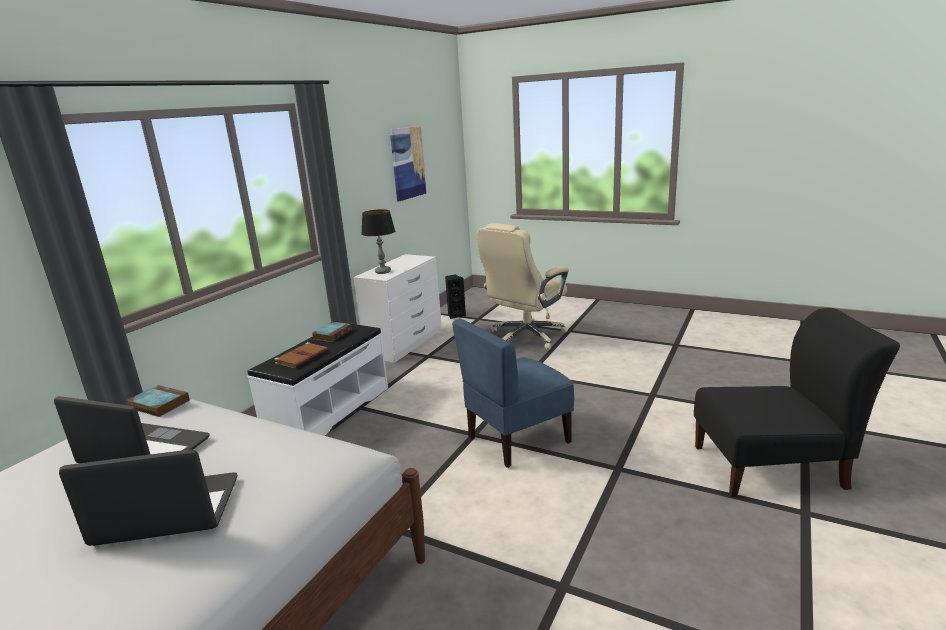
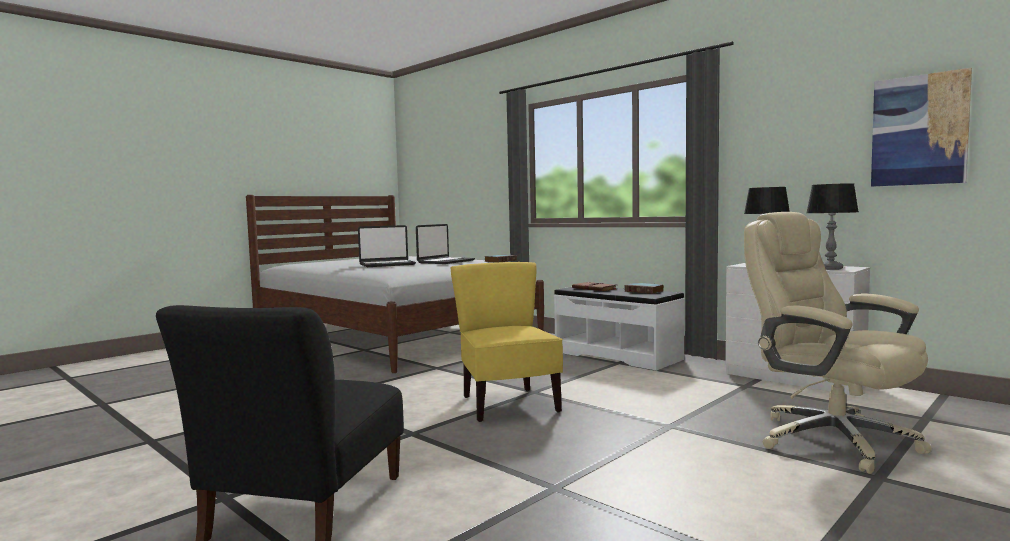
camera: 105 degrees right, 15 degrees down
(168, 512) = (387, 264): laptop -> laptop turned 60 degrees clockwise
(417, 260) = (830, 269): none -> table lamp
(455, 315) = (938, 406): black speaker -> none
(517, 439) = (507, 404): blue chair -> yellow chair

